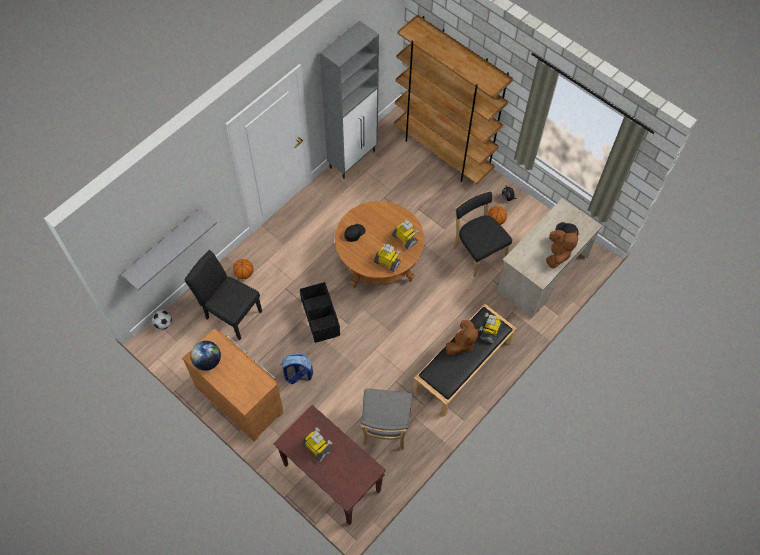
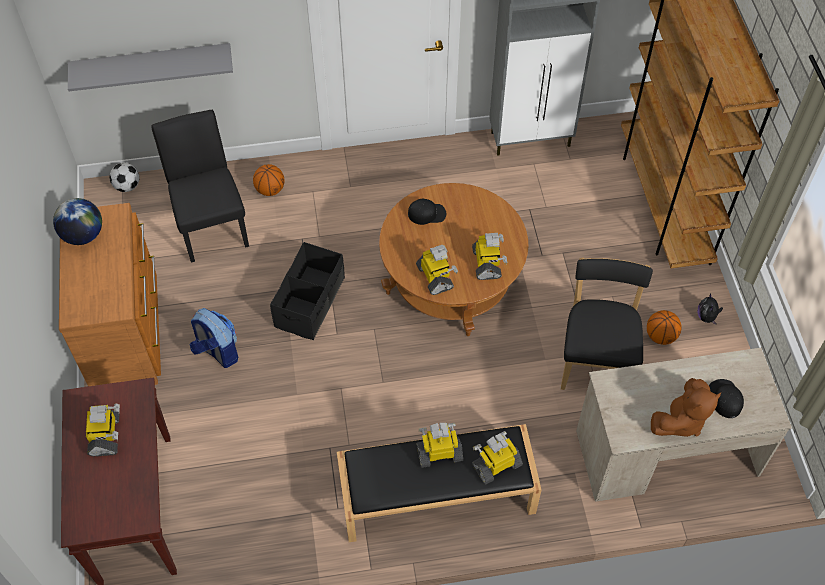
camera: 40 degrees right, 5 degrees down
(384, 429) = (257, 499): grey chair -> none
(461, 344) = (439, 453): brown plush toy -> toy robot

